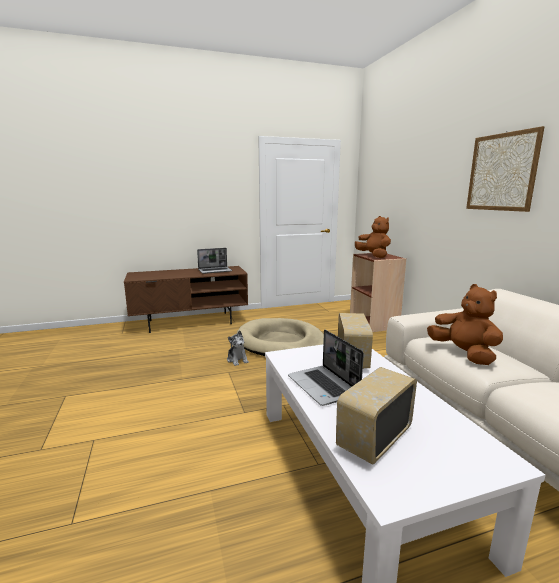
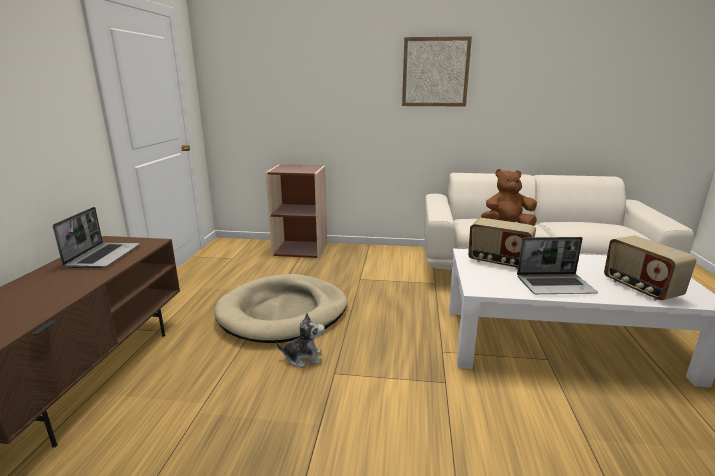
camera: 65 degrees left, 5 degrees up
(373, 256) = (295, 170): brown plush toy -> none

